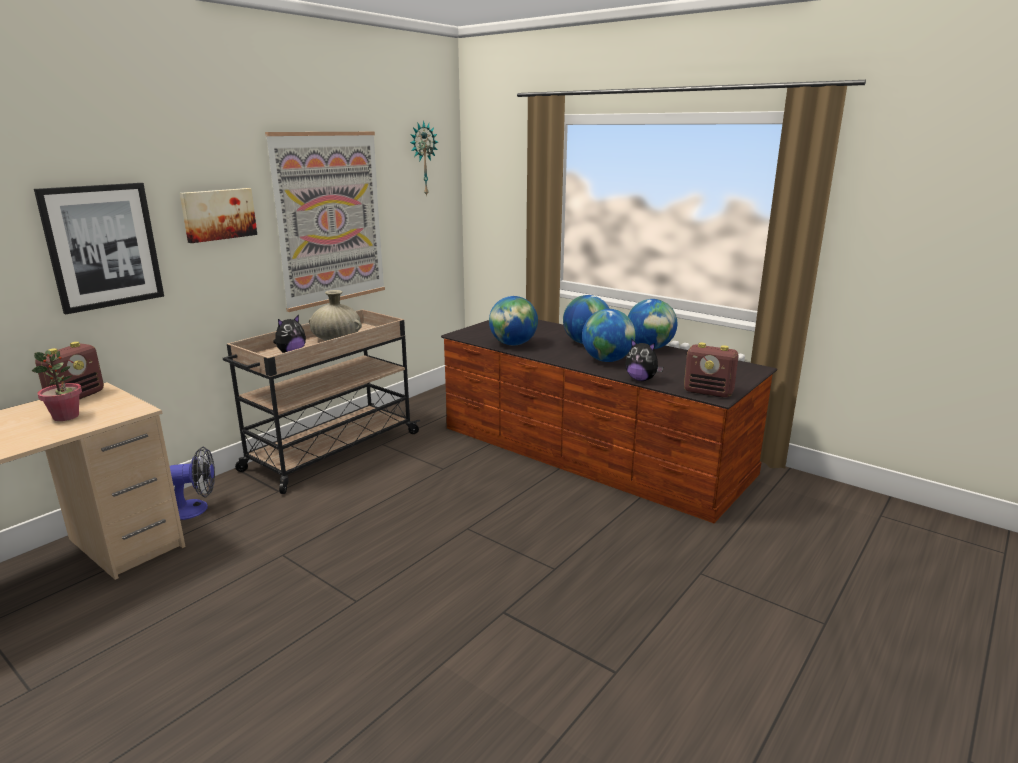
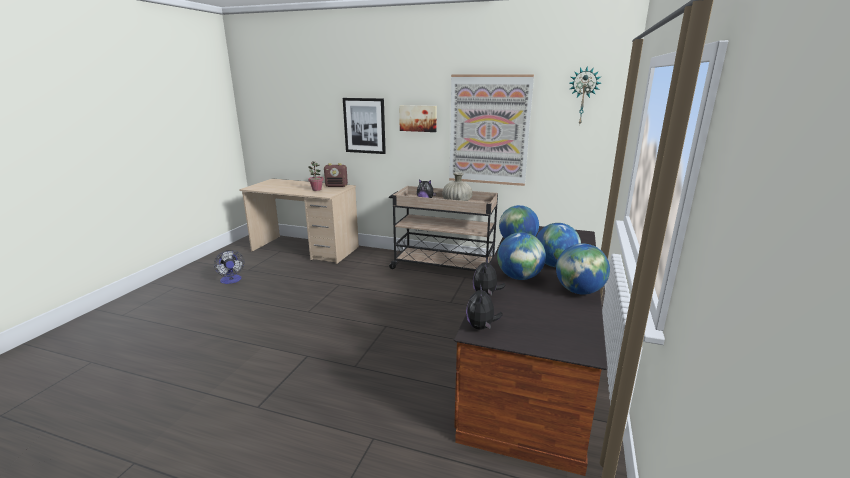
camera: 70 degrees right, 0 degrees up
(195, 509) = (367, 256): fan -> fan (231, 281)
(708, 392) = (481, 327): radio -> plush toy

